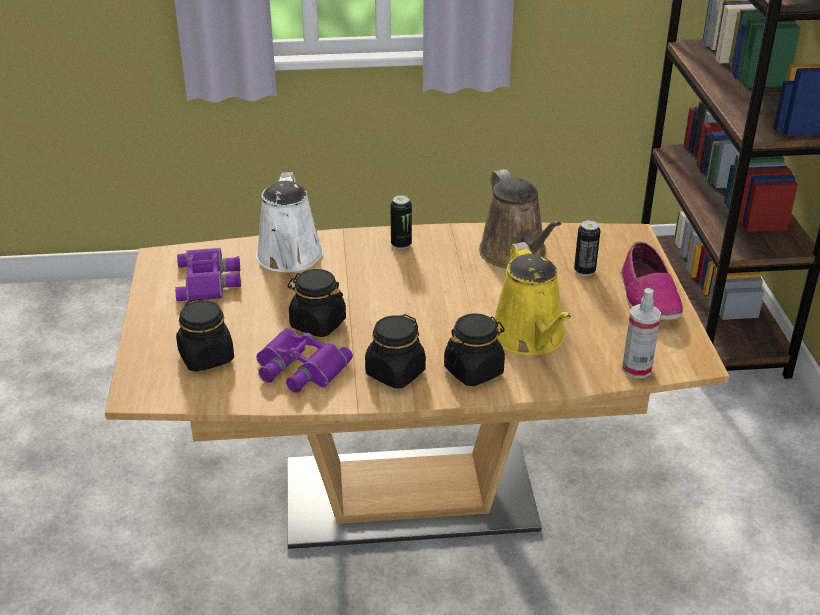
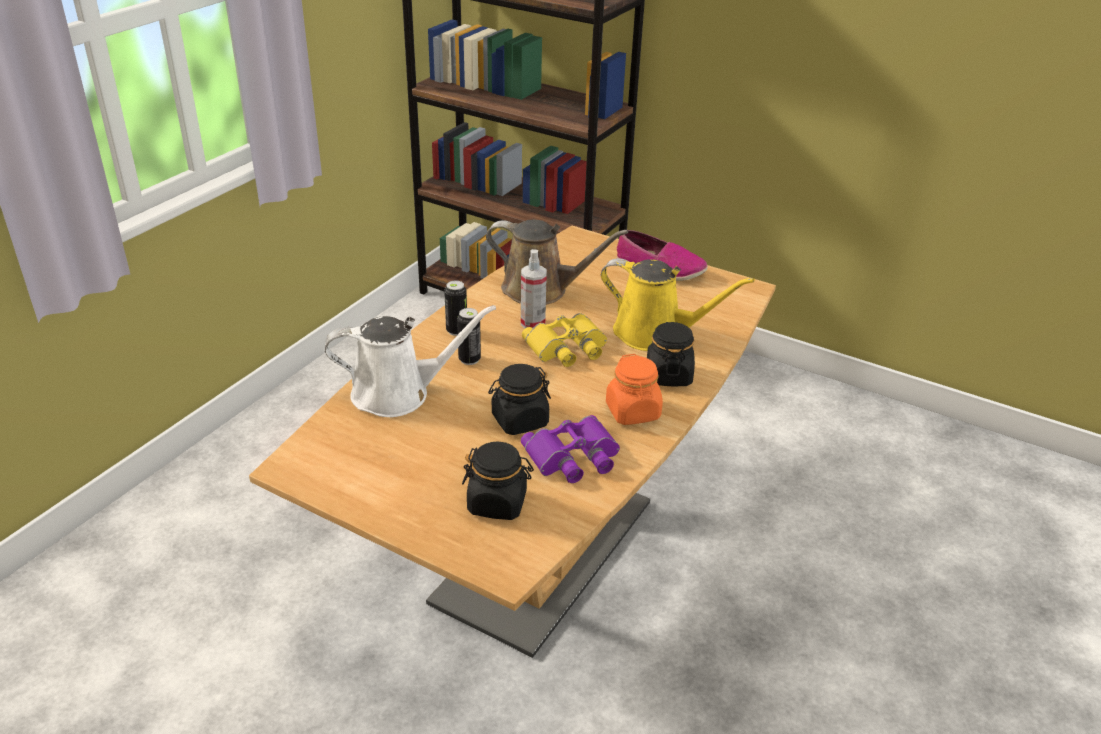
camera: 55 degrees left, 0 degrees up
(210, 281) = (373, 452): purple binoculars -> none
(289, 258) = (398, 393): white watering can -> white watering can turned 45 degrees counterclockwise
(395, 373) = (633, 412): black jar -> orange jar
(446, 303) = (567, 348): none -> yellow binoculars
(584, 271) = (598, 275): can -> can (469, 359)
(636, 369) = (735, 312): spray bottle -> spray bottle (533, 323)

